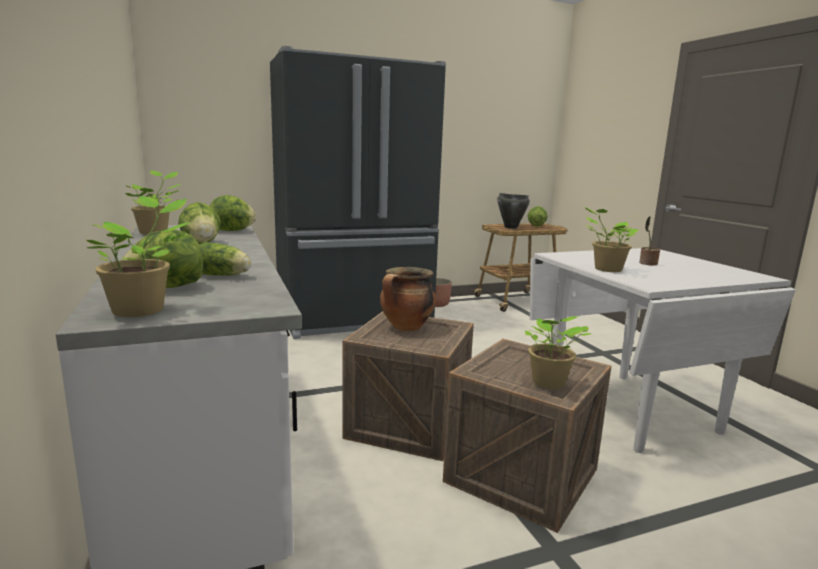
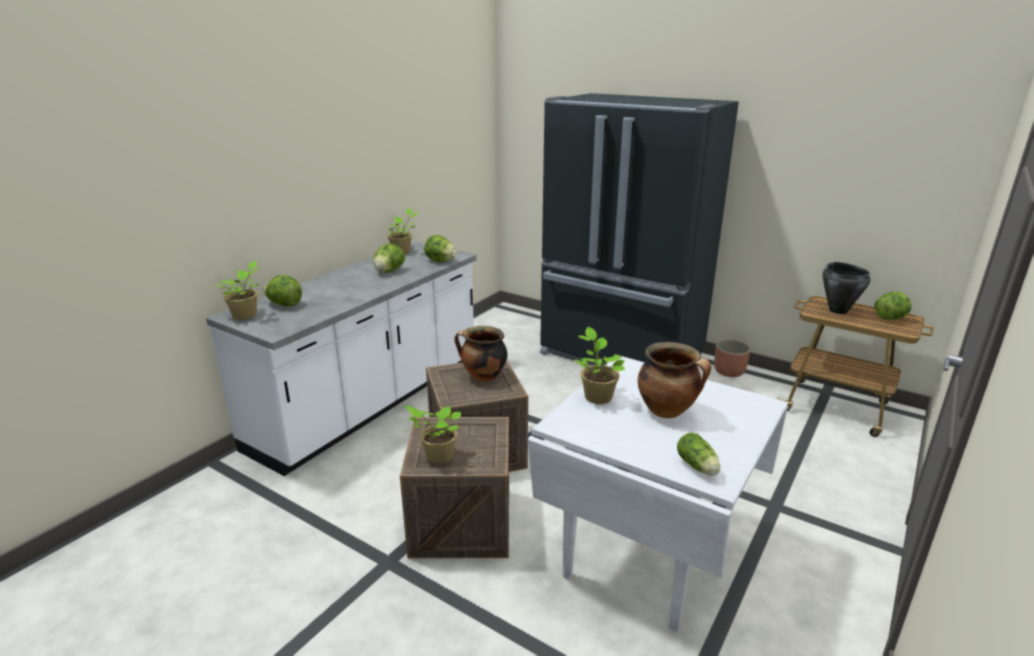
camera: 55 degrees right, 10 degrees up
(223, 276) = (321, 304): lettuce -> lettuce (698, 467)
(647, 263) = (668, 411): potted plant -> cooking pot

